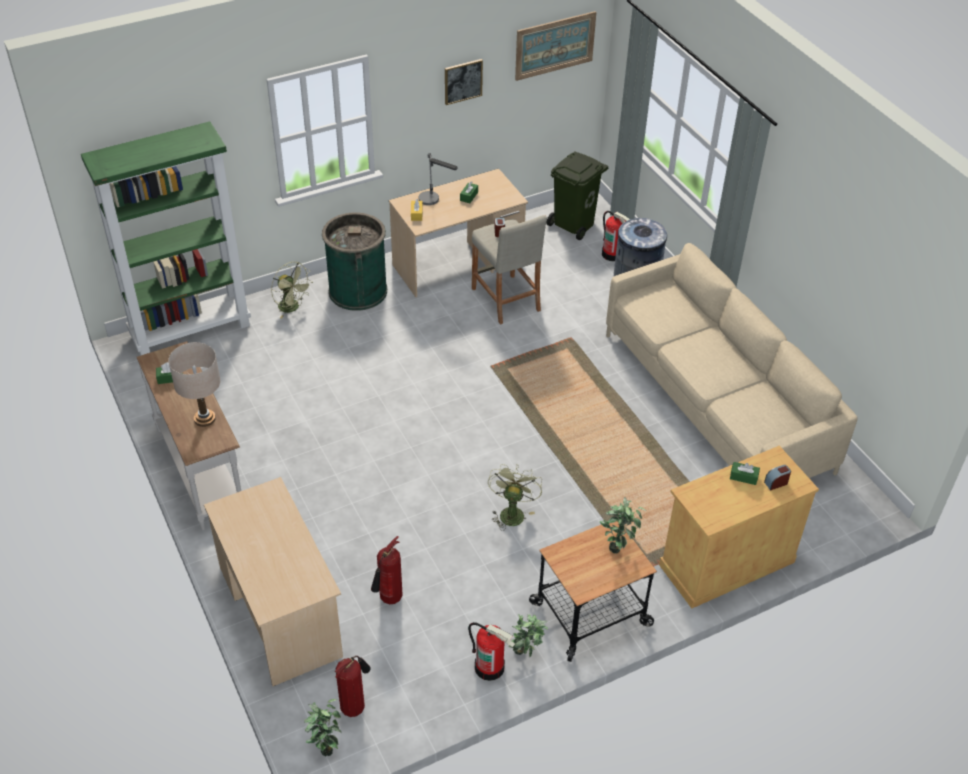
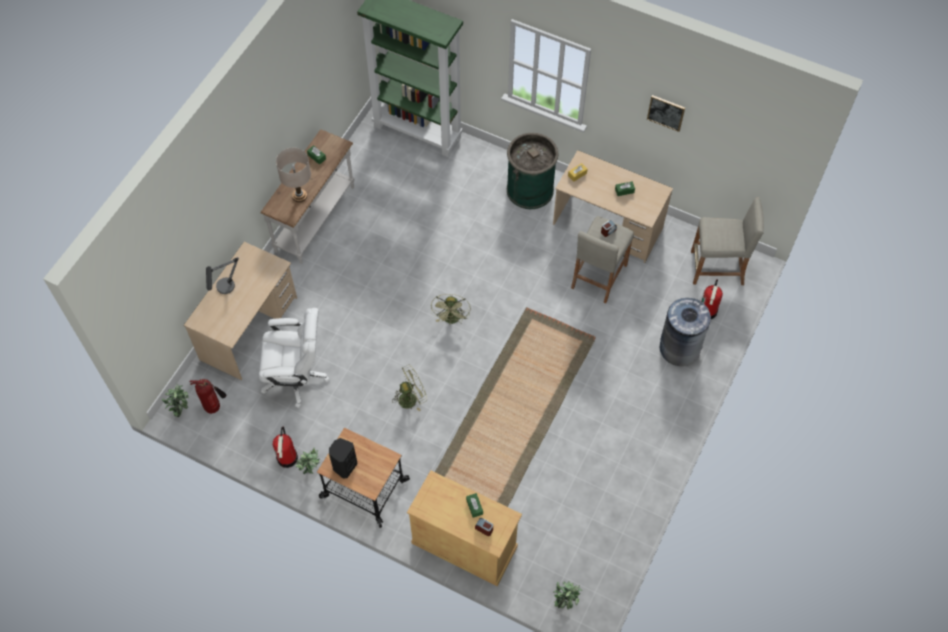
camera: 55 degrees right, 15 degrees up
(292, 308) = (483, 167): green fan -> green fan (452, 320)
(389, 600) = (296, 376): fire extinguisher -> white office chair
(433, 201) = (599, 175): table lamp -> table lamp (224, 291)
(555, 45) = (754, 137): picture -> none
(574, 225) = (717, 268): green trash can -> beige stool
(590, 575) = (344, 466): none -> black speaker
(618, 545) = (379, 468): potted plant -> potted plant (565, 603)
(714, 401) = (609, 460): beige sofa -> none

